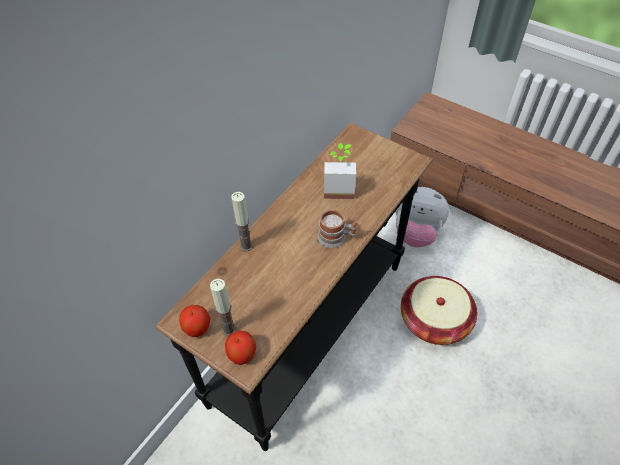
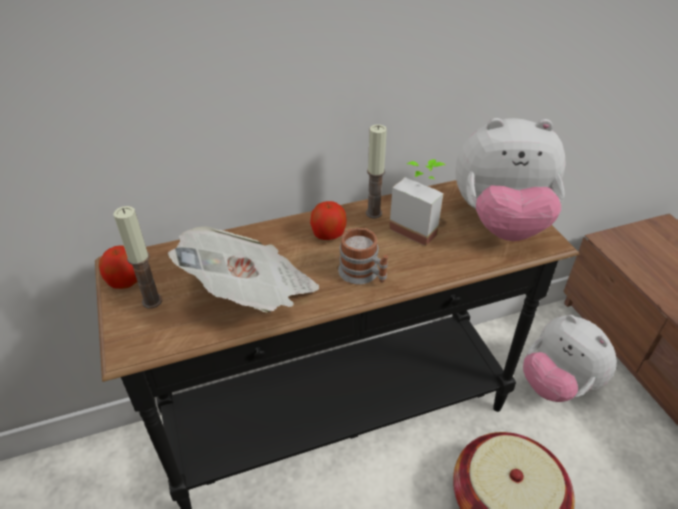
camera: 35 degrees right, 10 degrees down
(242, 354) = (136, 333): apple -> apple (328, 235)
(246, 246) = (256, 233): candle -> candle (373, 213)
(284, 287) = (252, 293): none -> newspaper
(381, 161) = (500, 223): none -> plush toy

